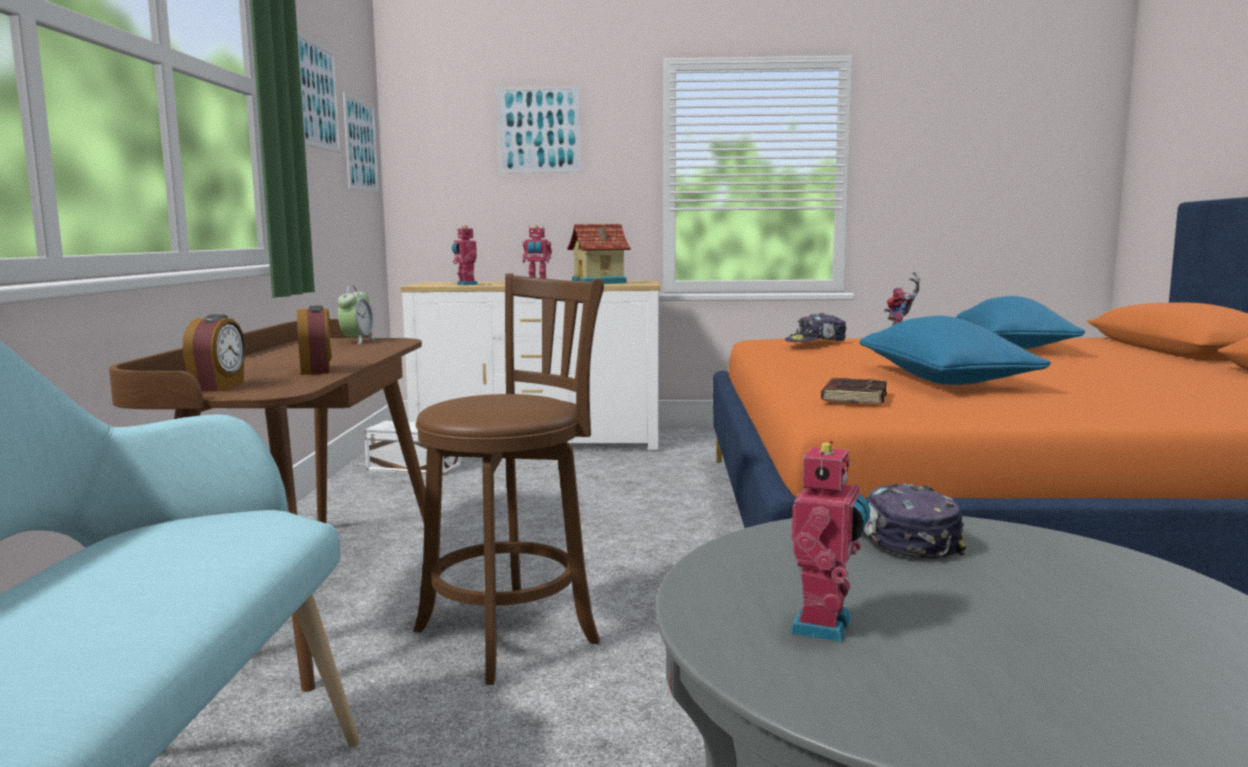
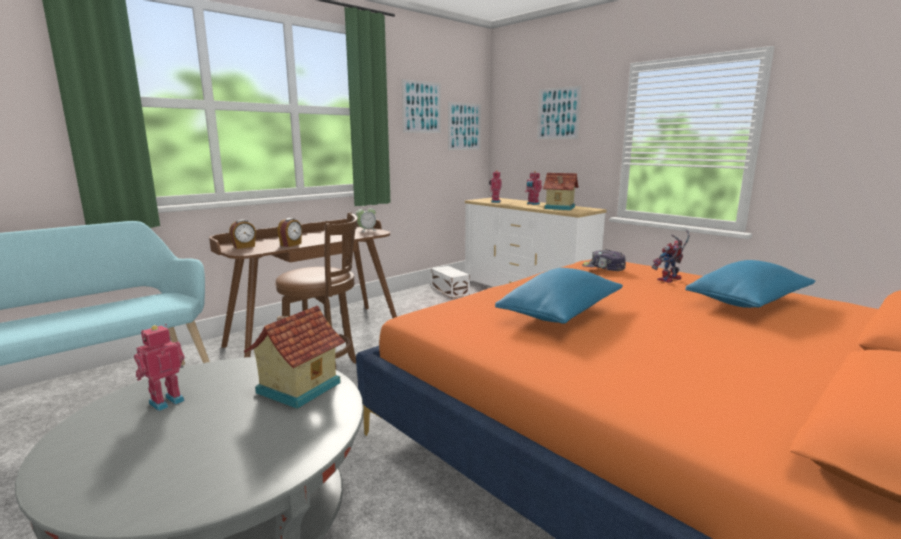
camera: 45 degrees right, 5 degrees up
(826, 626) = (165, 401): toy robot -> toy robot turned 150 degrees clockwise
(853, 397) = (460, 309): brown book -> none
(902, 540) = (297, 387): cap -> toy house

